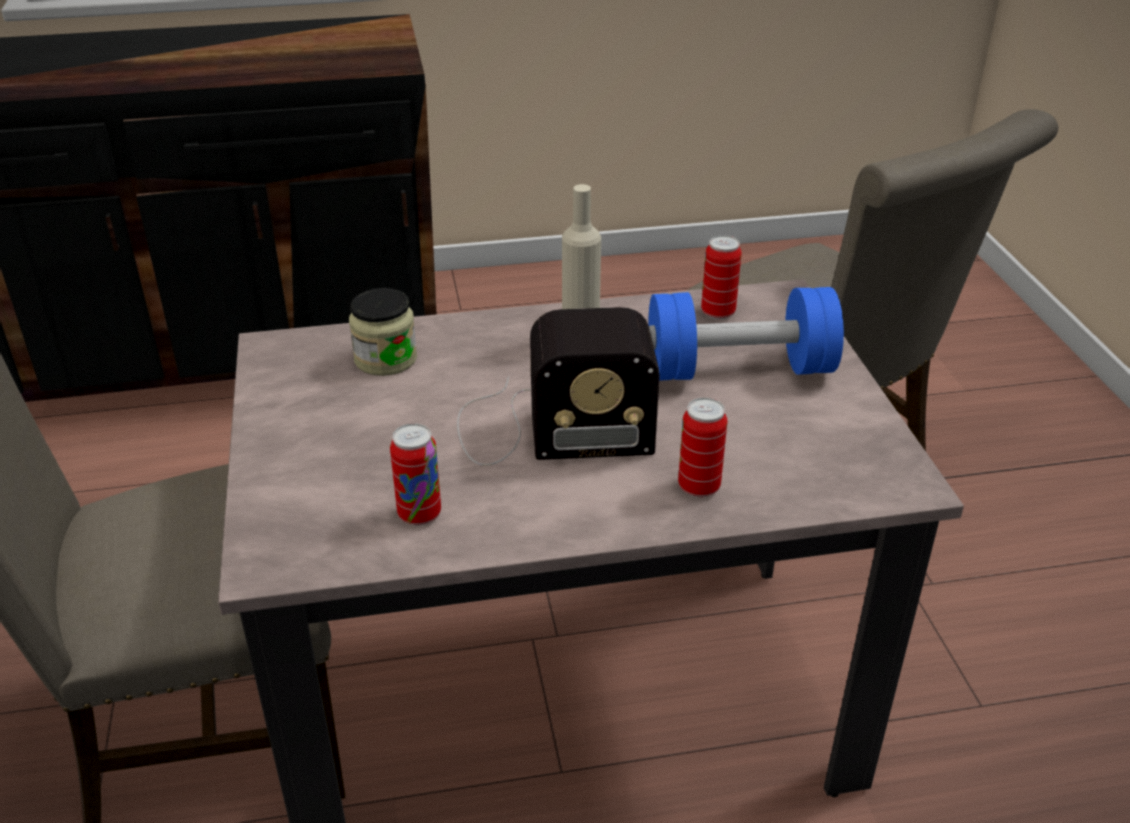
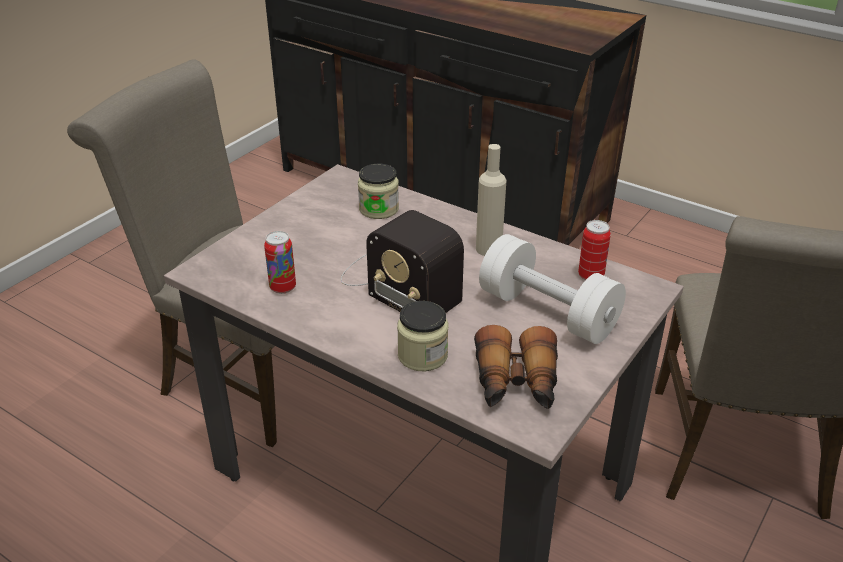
camera: 45 degrees right, 0 degrees up
(699, 487) = (422, 355): can -> jar
(738, 369) = (548, 312): blue dumbbell -> white dumbbell
(825, 455) = (516, 384): none -> binoculars

